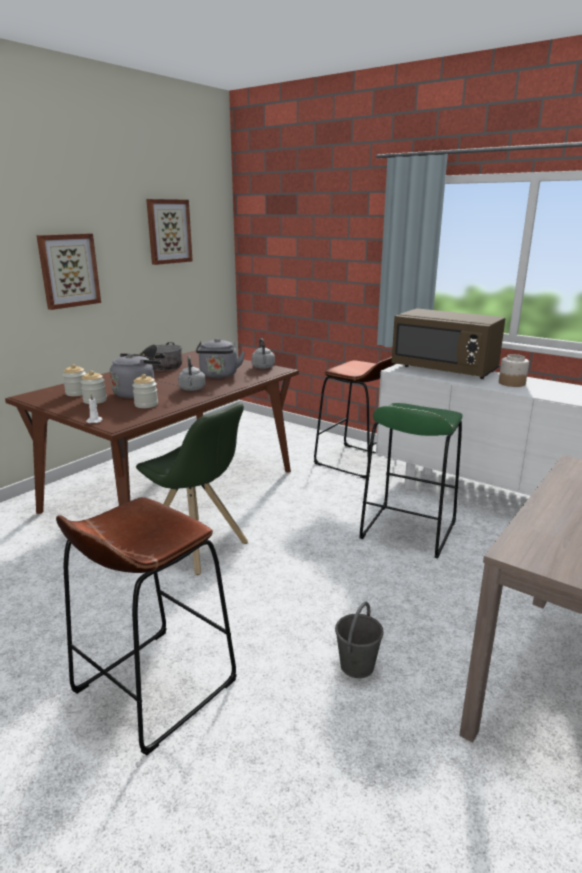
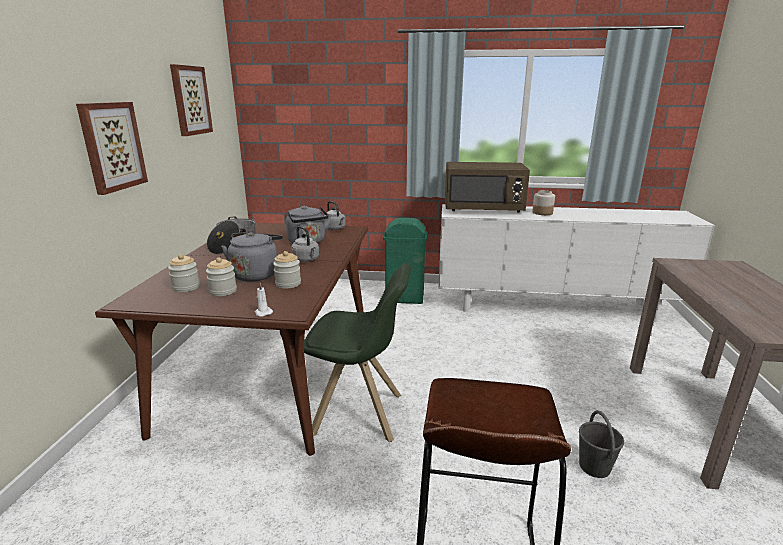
camera: 30 degrees left, 0 degrees up
(355, 461) = (405, 299): brown stool -> green trash can
(408, 530) = (503, 344): green stool -> none

